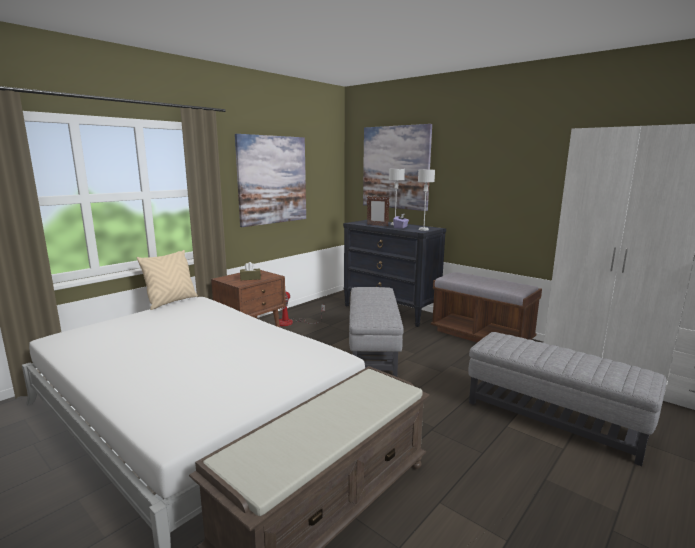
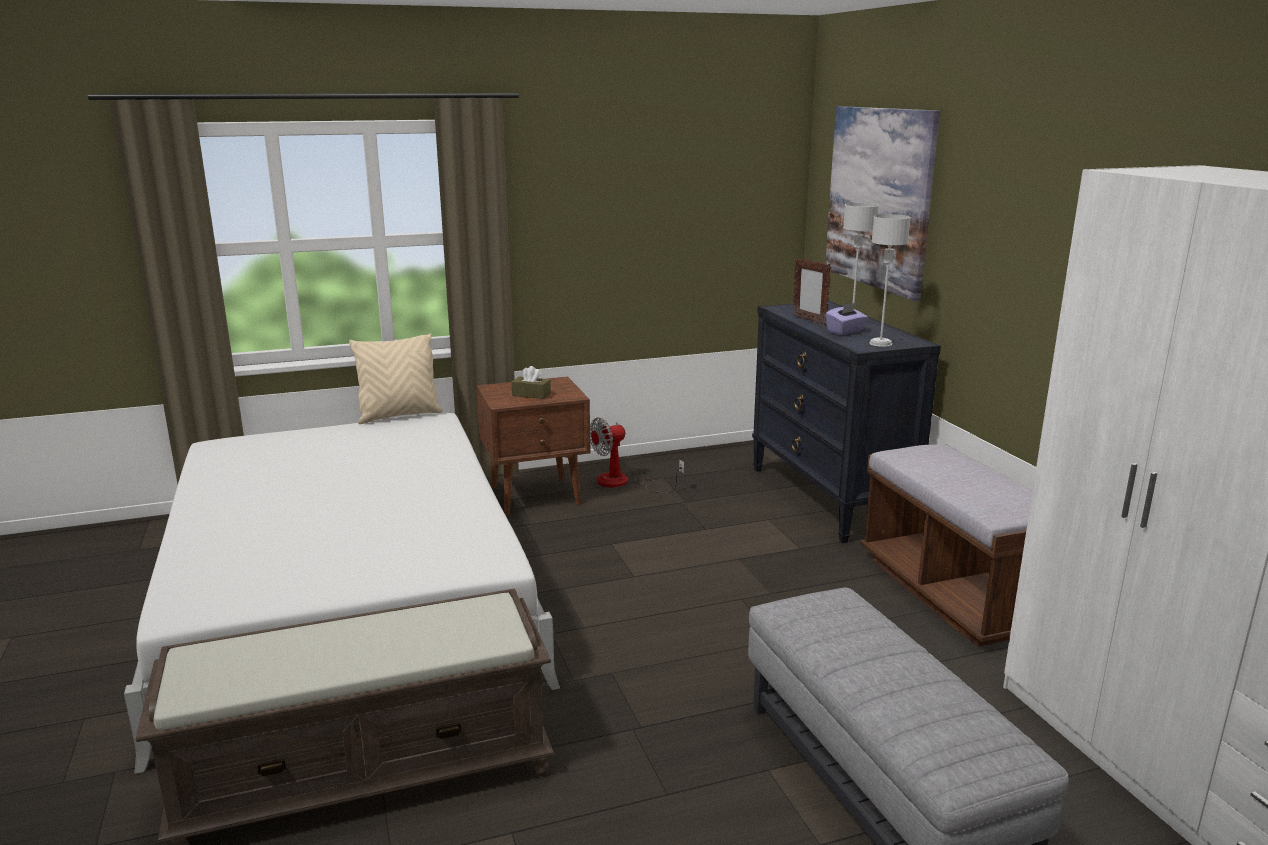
camera: 30 degrees right, 5 degrees up
(272, 180) = (624, 214): picture -> none
(372, 348) = (704, 564): grey ottoman -> none

